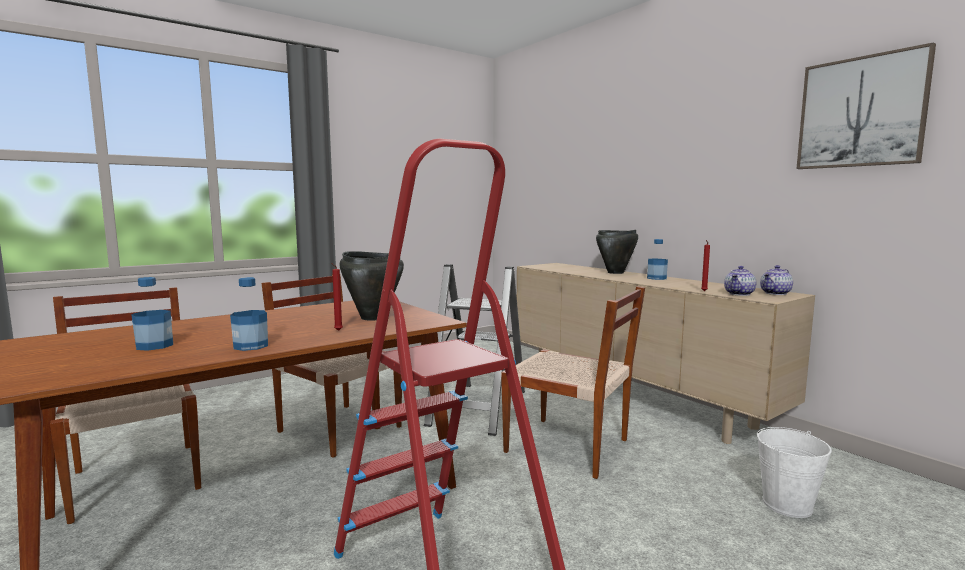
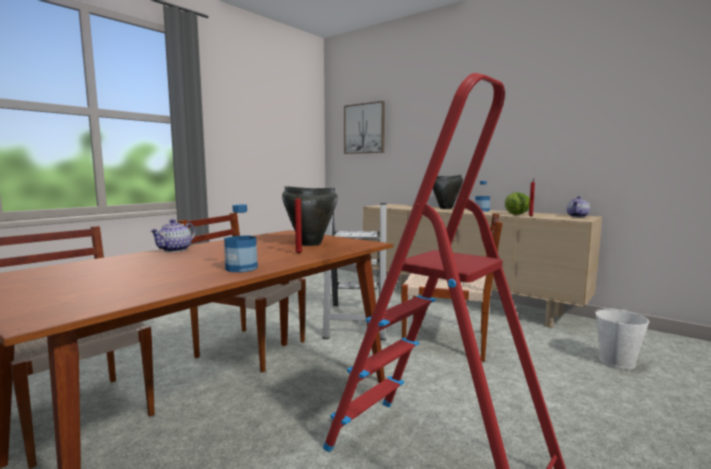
camera: 15 degrees left, 0 degrees up
(154, 346) = (142, 274): bottle -> none
(695, 286) = (518, 214): none -> lettuce
(740, 294) = (557, 217): teapot -> teapot (175, 250)
(861, 112) = (632, 88): picture -> picture (364, 128)

